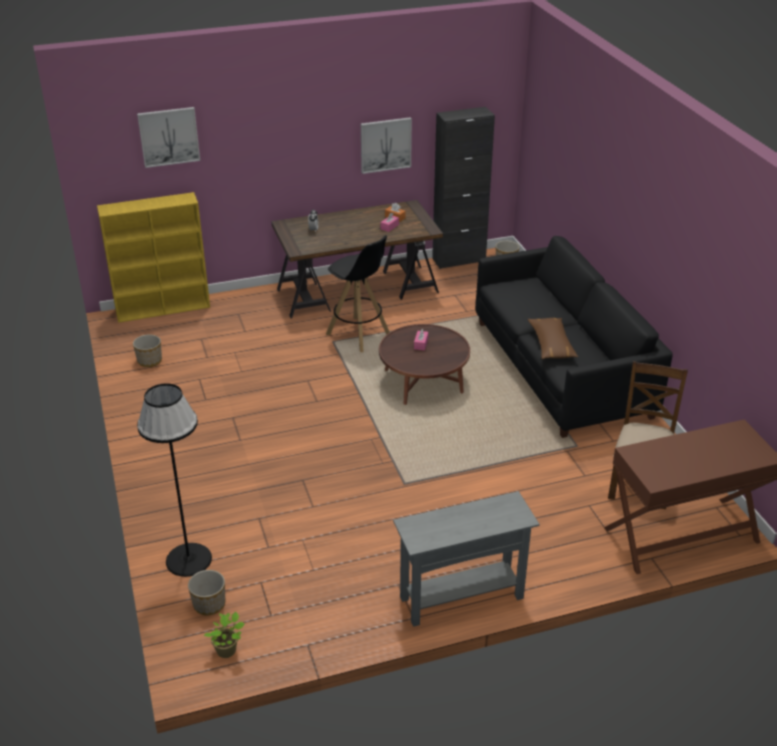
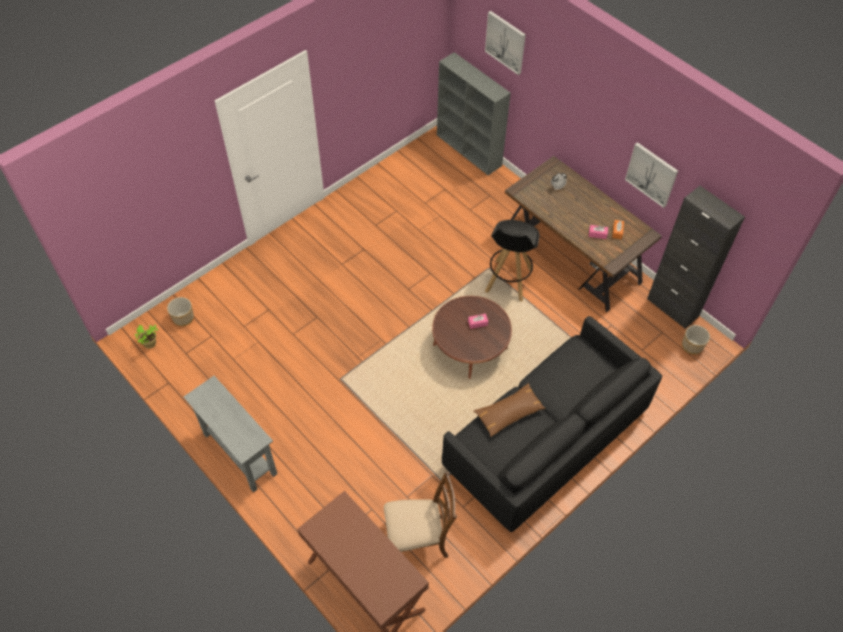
camera: 65 degrees right, 20 degrees up
(149, 361) = (401, 174): planter -> none
(164, 308) = (469, 150): yellow bookcase -> grey bookcase
(189, 559) = (216, 290): black floor lamp -> none

